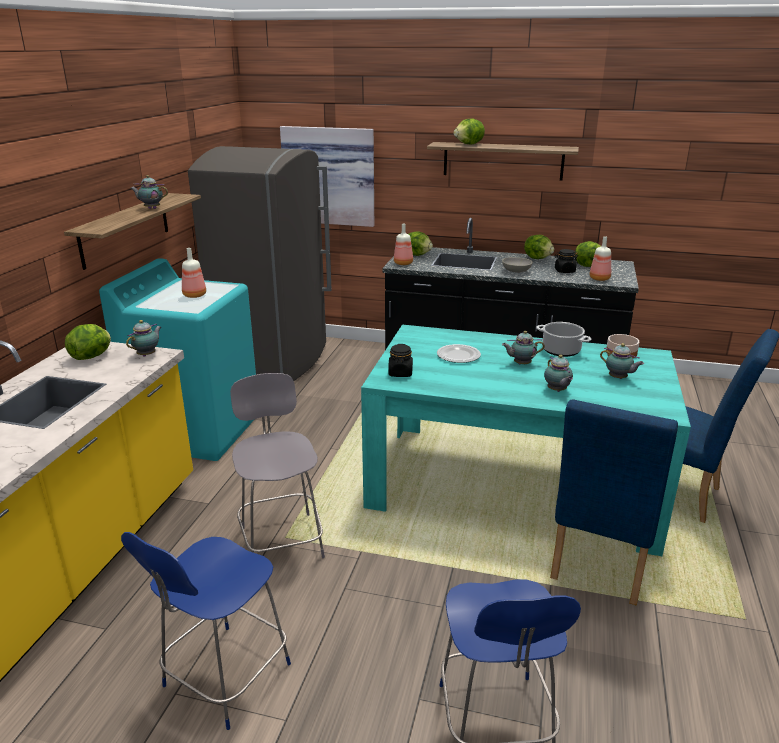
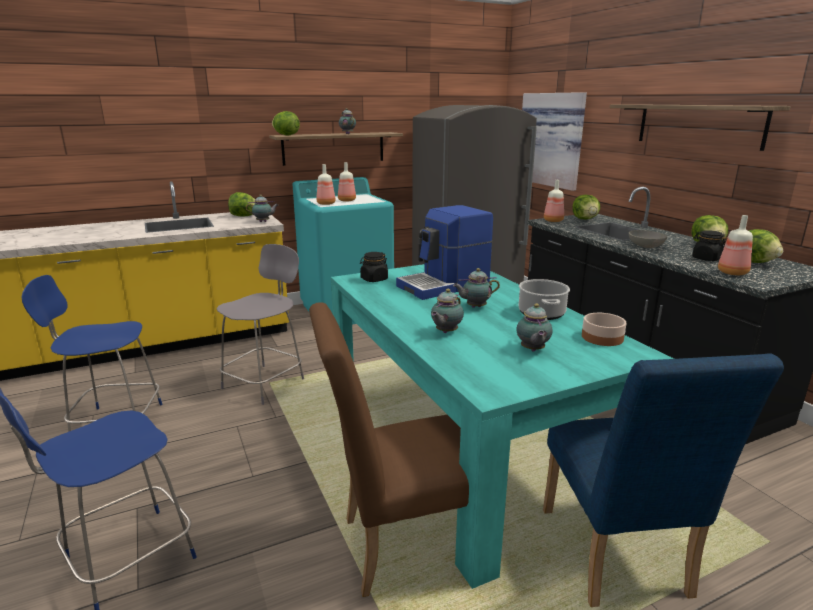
camera: 50 degrees right, 5 degrees down
(189, 307) = (326, 204): none -> bottle
(459, 355) = (444, 285): plate -> coffee machine
(469, 144) = (658, 104): lettuce -> lettuce (286, 135)
(520, 364) = (474, 307): teapot -> teapot turned 60 degrees counterclockwise
(598, 566) = (401, 544): blue chair -> brown chair

